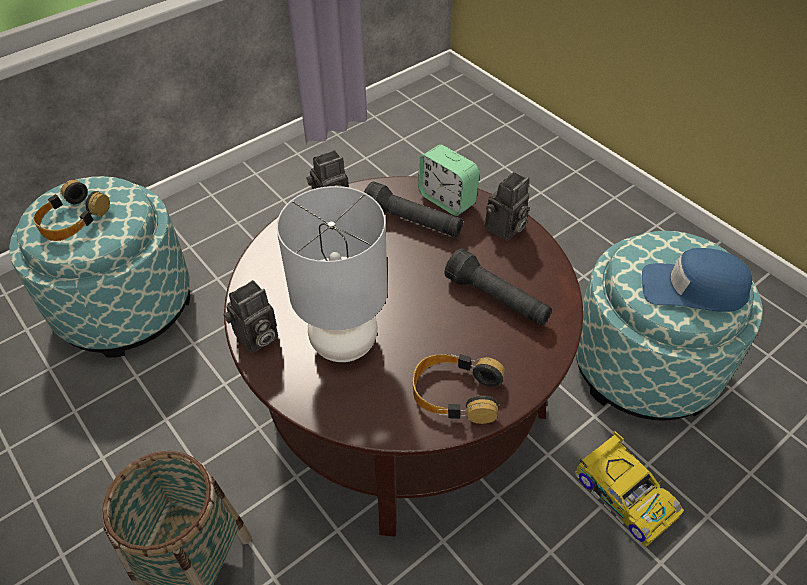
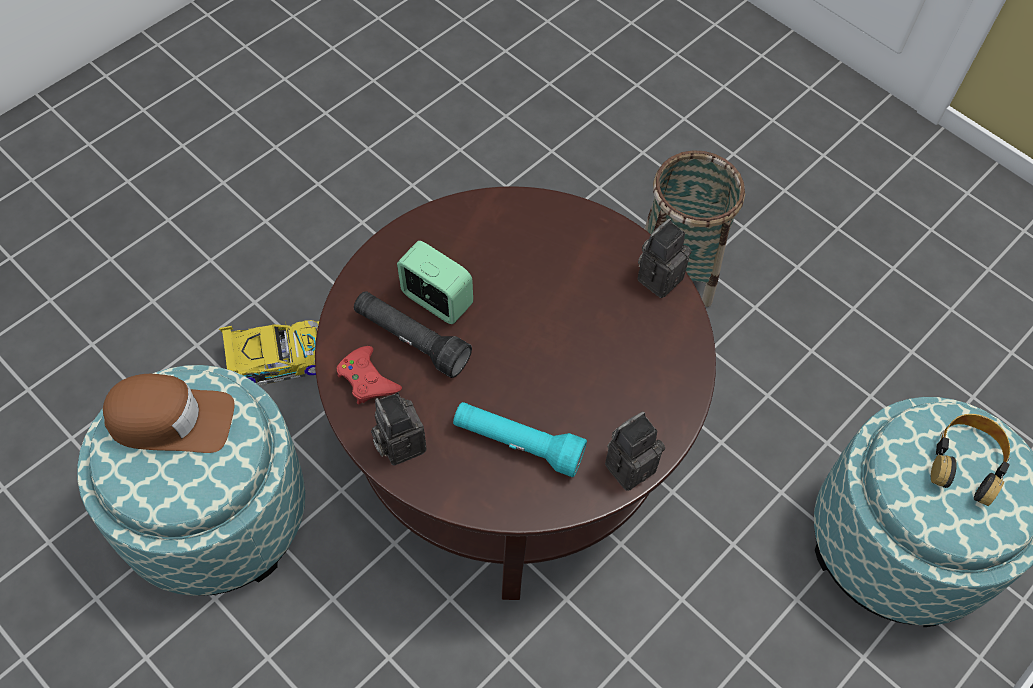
camera: 170 degrees right, 10 degrees up
(345, 343) = (567, 278): grey table lamp -> none
(412, 222) = (517, 444): black flashlight -> turquoise flashlight
(447, 200) = (476, 488): alarm clock -> alarm clock (436, 300)
(456, 393) = (452, 237): headphones -> none
(505, 229) = (398, 443): camera -> camera turned 60 degrees counterclockwise
(533, 272) = (367, 379): none -> red game controller
(624, 493) = (275, 359): toy car -> toy car turned 120 degrees clockwise
(693, 289) = (171, 419): blue cap -> brown cap

